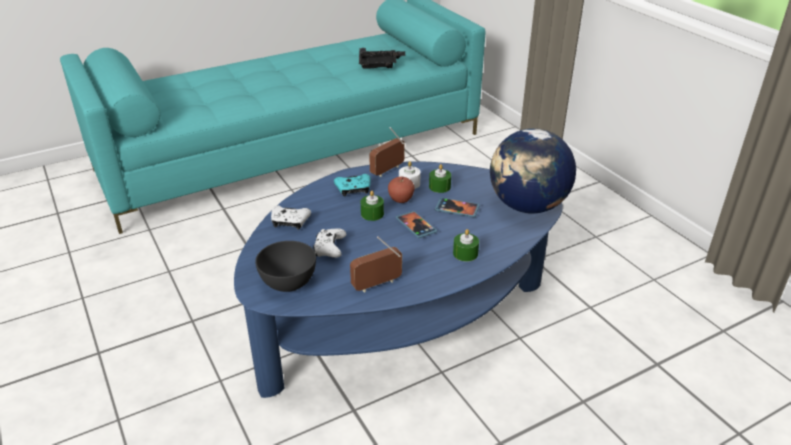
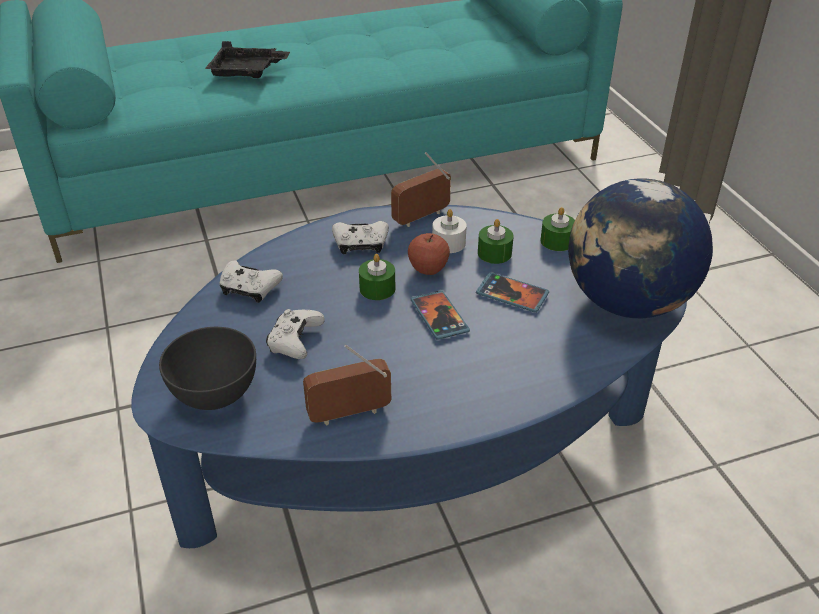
camera: 10 degrees right, 5 degrees up
(353, 190) = (360, 244): turquoise game controller -> white game controller
(379, 65) = (456, 46): black tray -> black tray (247, 72)
(465, 253) = (505, 375): green candle -> green candle (557, 241)

